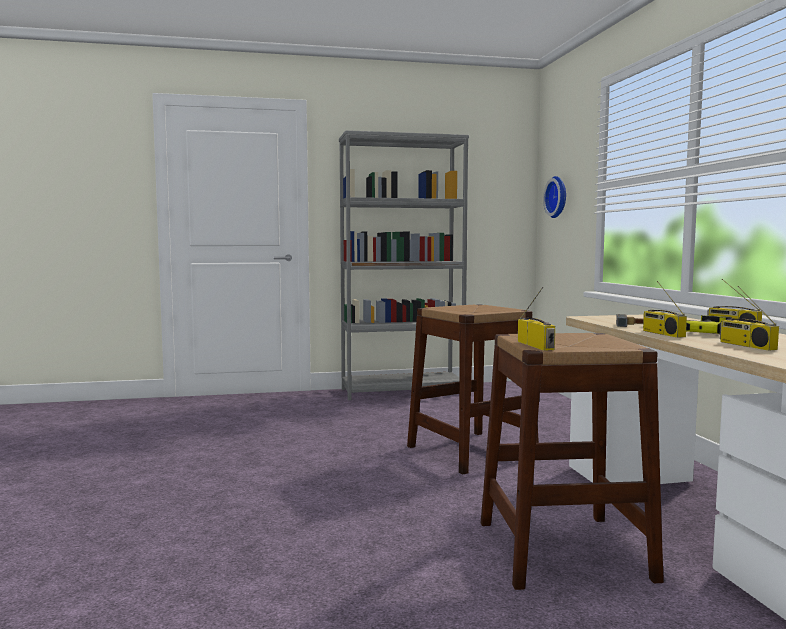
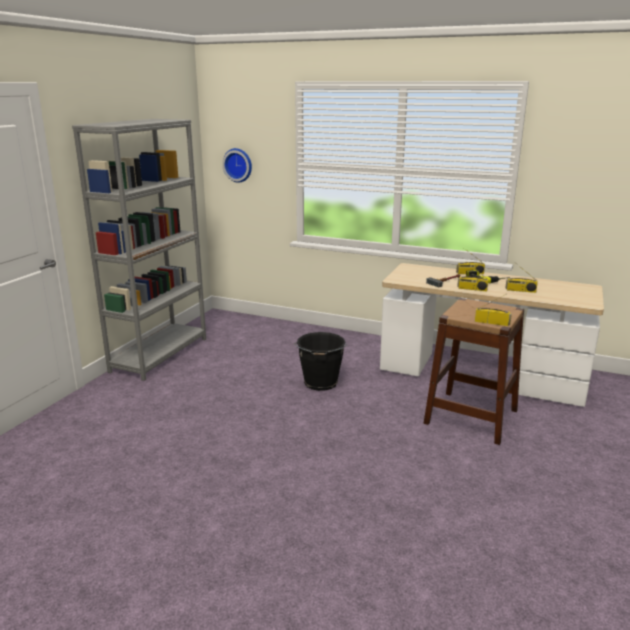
camera: 55 degrees left, 15 degrees up
(471, 451) = (320, 383): brown stool -> black bucket

